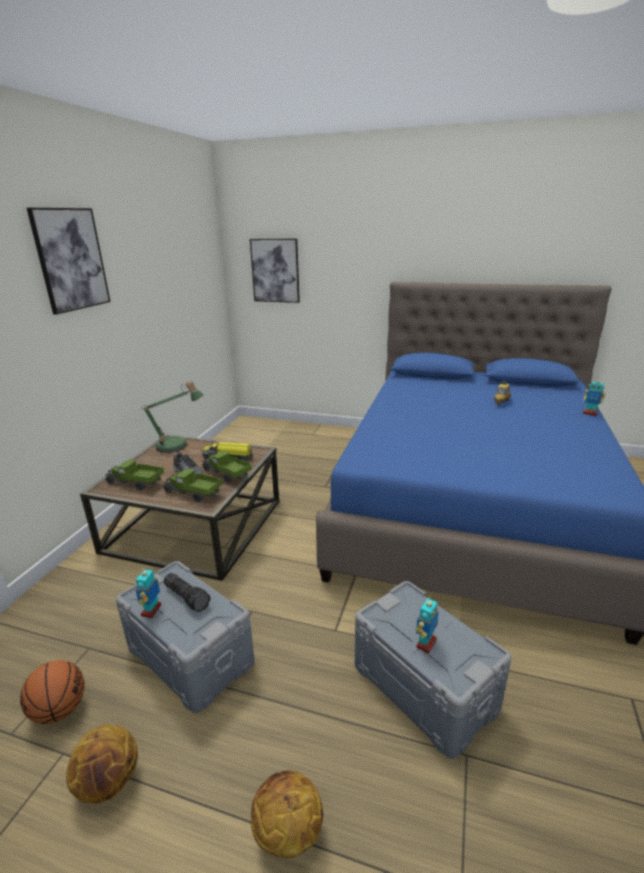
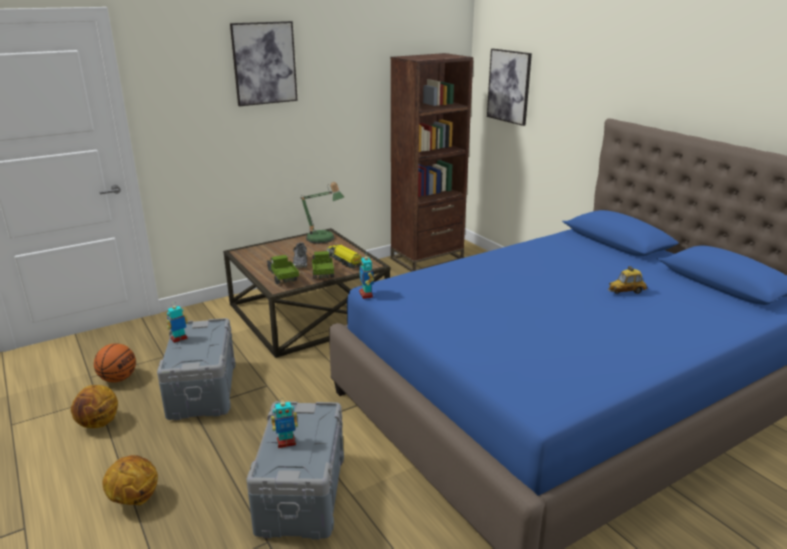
camera: 40 degrees right, 0 degrees up
(135, 483) = (260, 256): toy truck -> none
(187, 597) = (205, 341): flashlight -> none
(235, 440) = (427, 259): none -> brown bookcase
(590, 413) = (710, 340): toy robot -> toy robot (366, 295)

